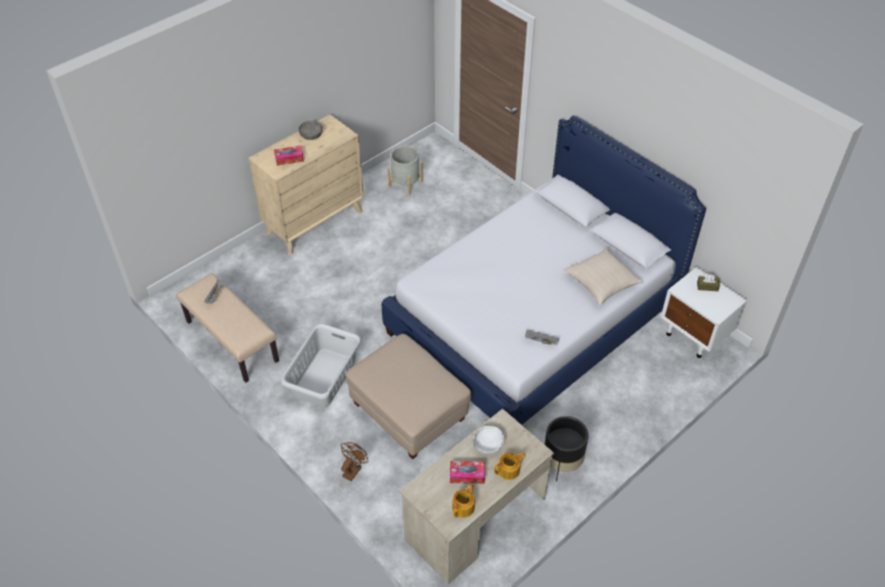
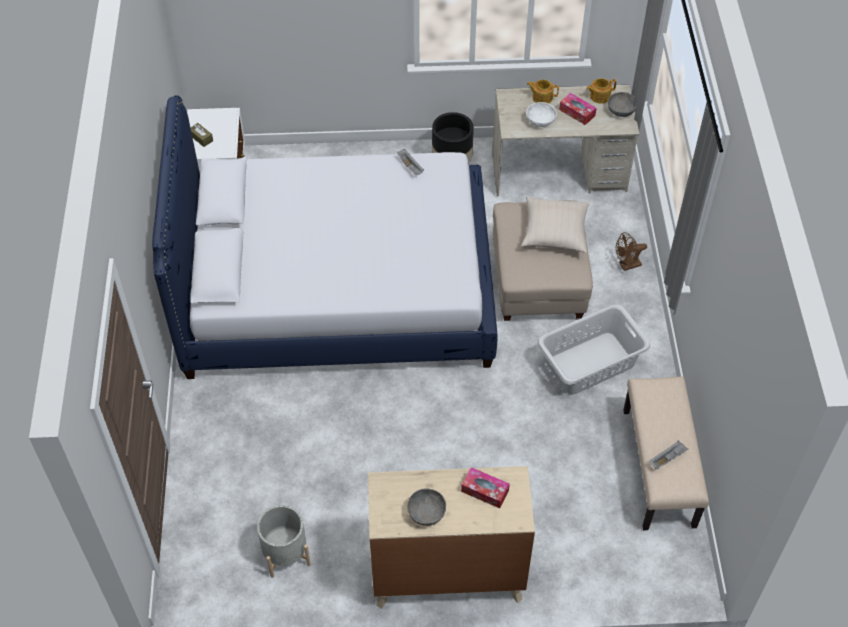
camera: 140 degrees left, 5 degrees up
(432, 504) = (621, 111): none -> grey bowl
(602, 282) = (295, 179): beige pillow -> beige pillow (554, 232)

